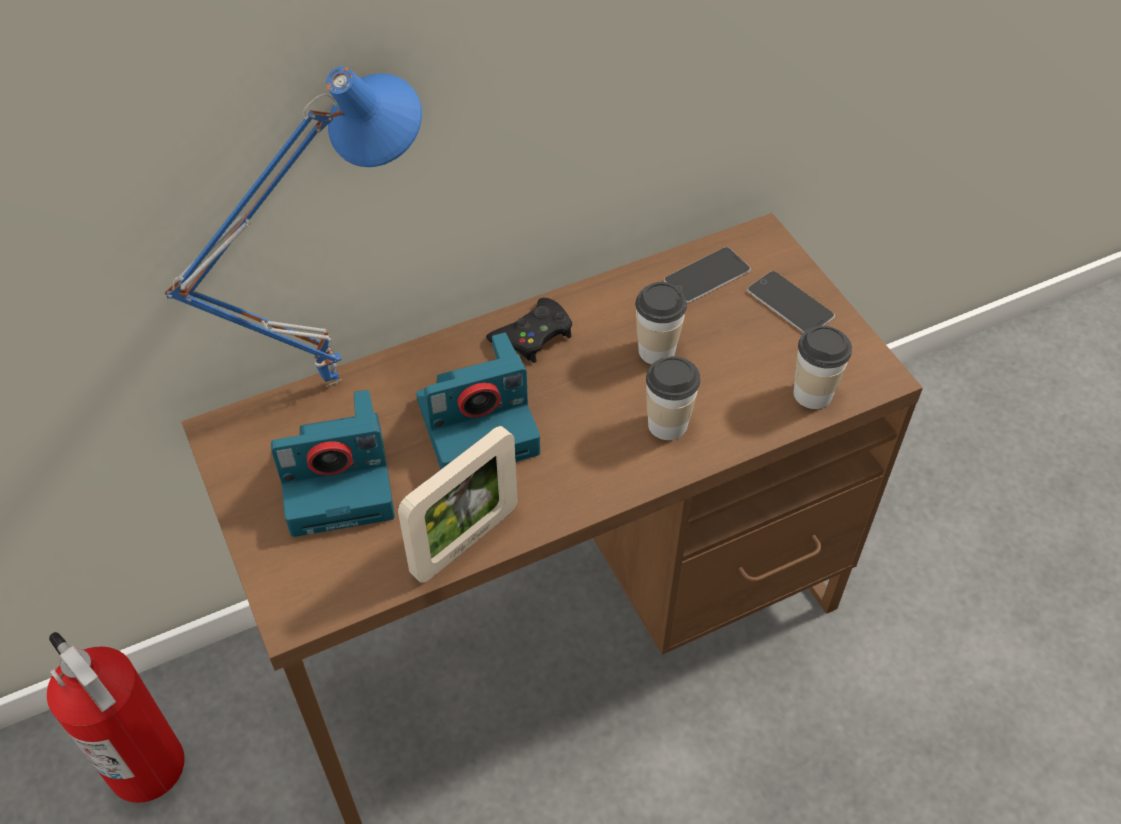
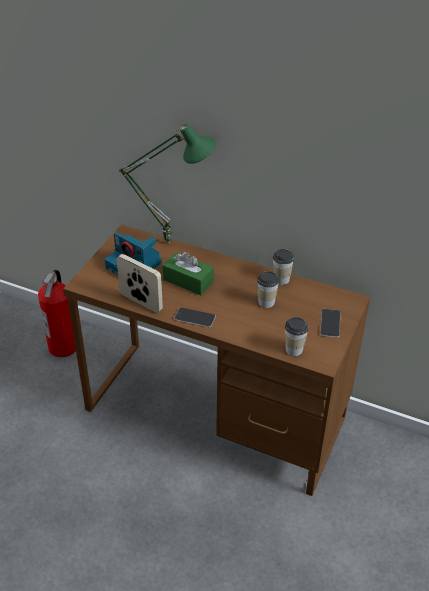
camera: 50 degrees right, 10 degrees down
(331, 379) = (169, 241): blue table lamp -> green table lamp
(465, 542) = (141, 302): picture frame -> picture frame turned 150 degrees counterclockwise
(480, 424) = (188, 281): camera -> green tissue box
(533, 335) = (238, 272): black game controller -> none
(667, 424) = (237, 321): cup -> cup (281, 279)
(707, 275) = (316, 296): phone -> phone (194, 317)

